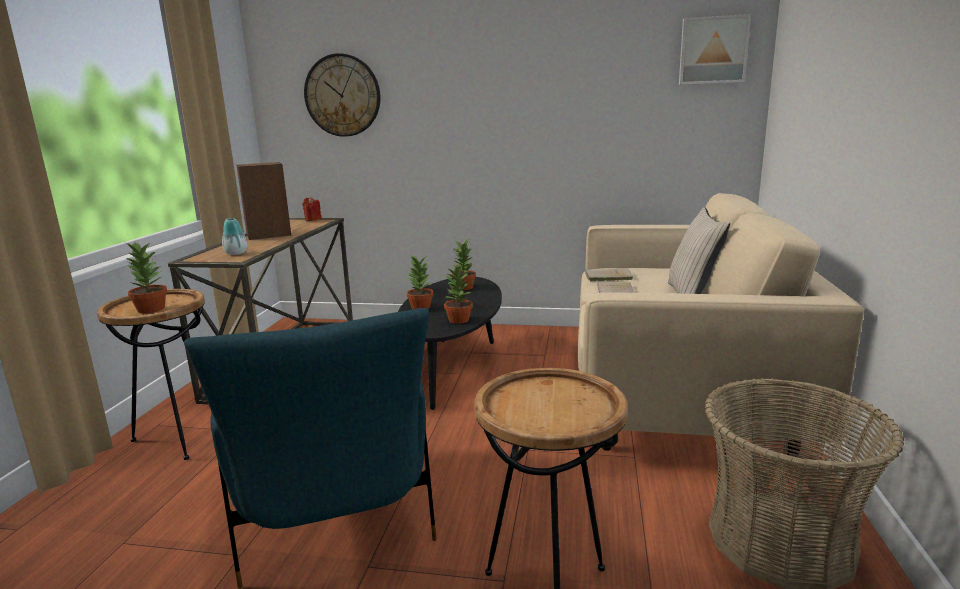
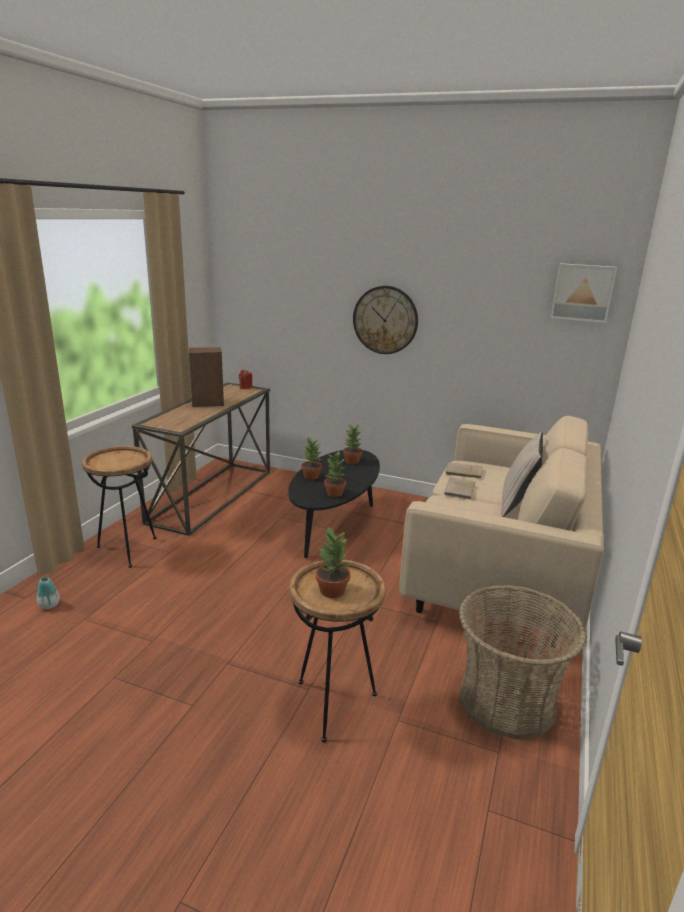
camera: 10 degrees right, 5 degrees up
(150, 309) = (115, 463): potted plant -> potted plant (331, 590)
(236, 253) = (179, 421): vase -> vase (49, 605)
(333, 509) = (216, 621): blue armchair -> none
(342, 95) = (278, 291): wall clock -> wall clock (385, 320)

